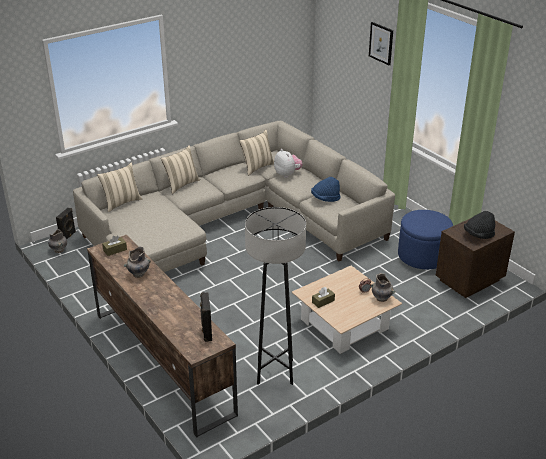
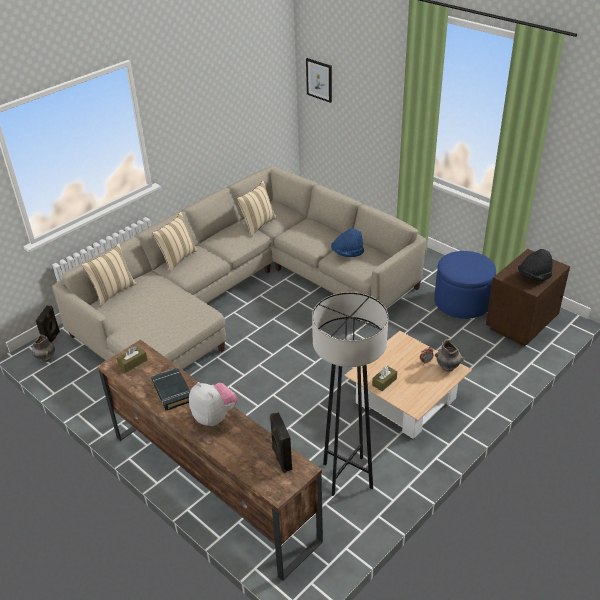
camera: 10 degrees left, 5 degrees up
(138, 274) = (172, 392): grey vase -> black book
(287, 174) = (295, 229): plush toy -> plush toy (215, 417)
(381, 43) = (383, 66): picture -> picture (319, 80)

